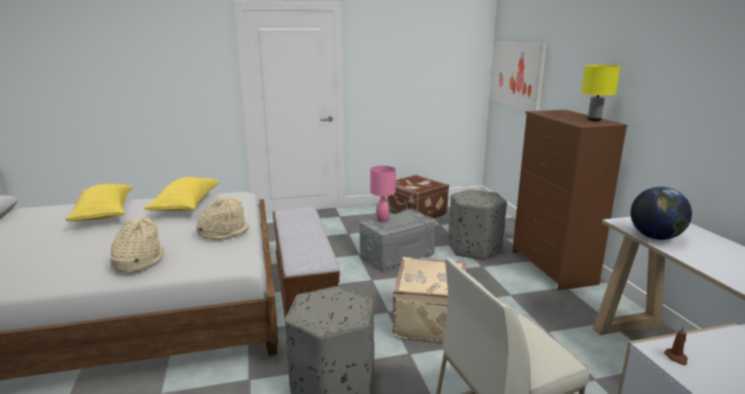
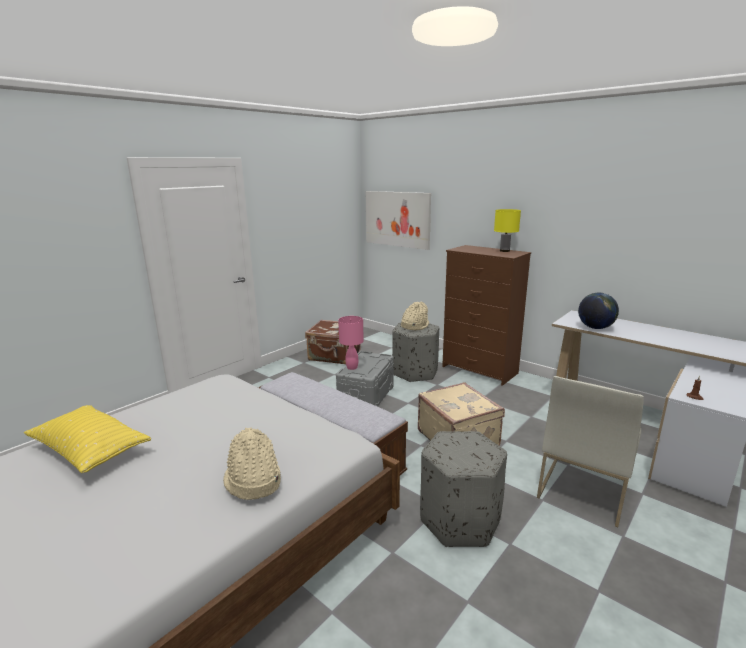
camera: 35 degrees left, 0 degrees up
(186, 206) = (184, 408): yellow pillow -> none
(224, 232) = (285, 420): beige hat -> beige hat (414, 326)

